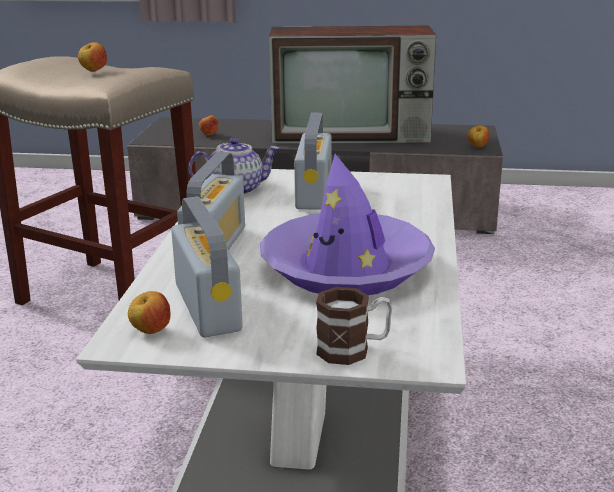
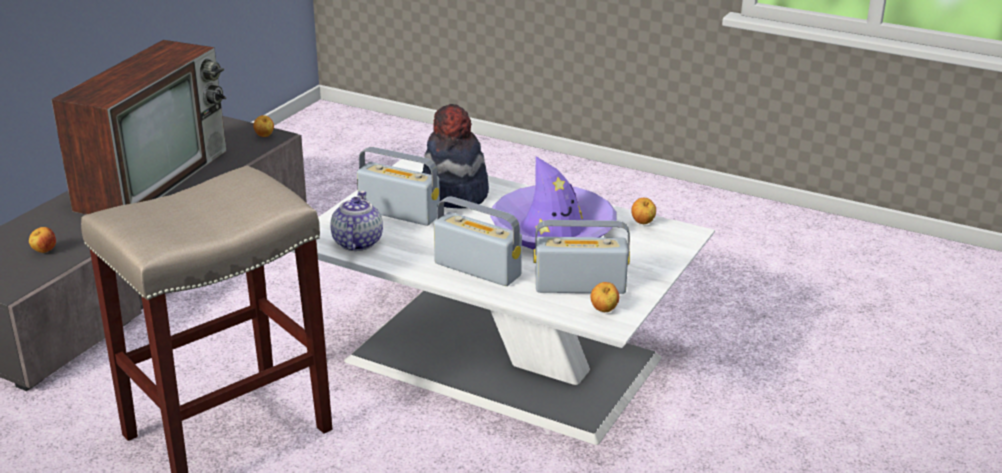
camera: 70 degrees left, 5 degrees up
(93, 71) = (215, 202): apple -> apple (643, 223)
(353, 349) = (664, 250): mug -> none
(383, 207) = (454, 194): none -> hat

